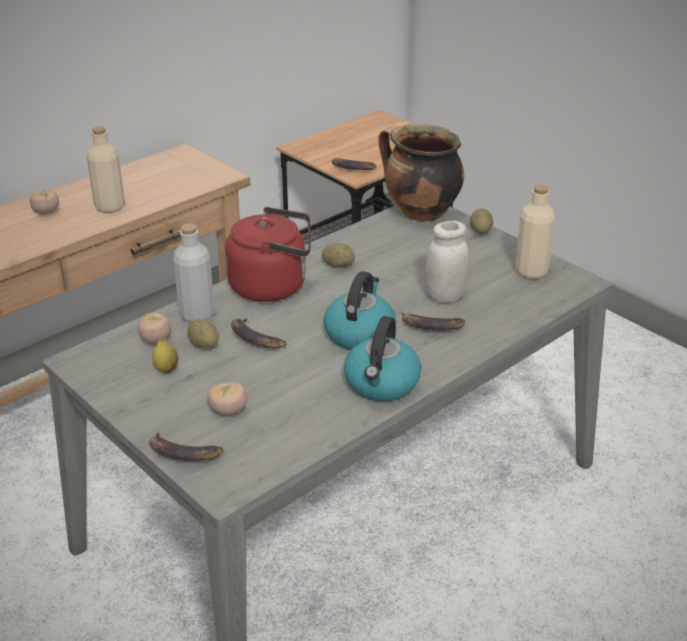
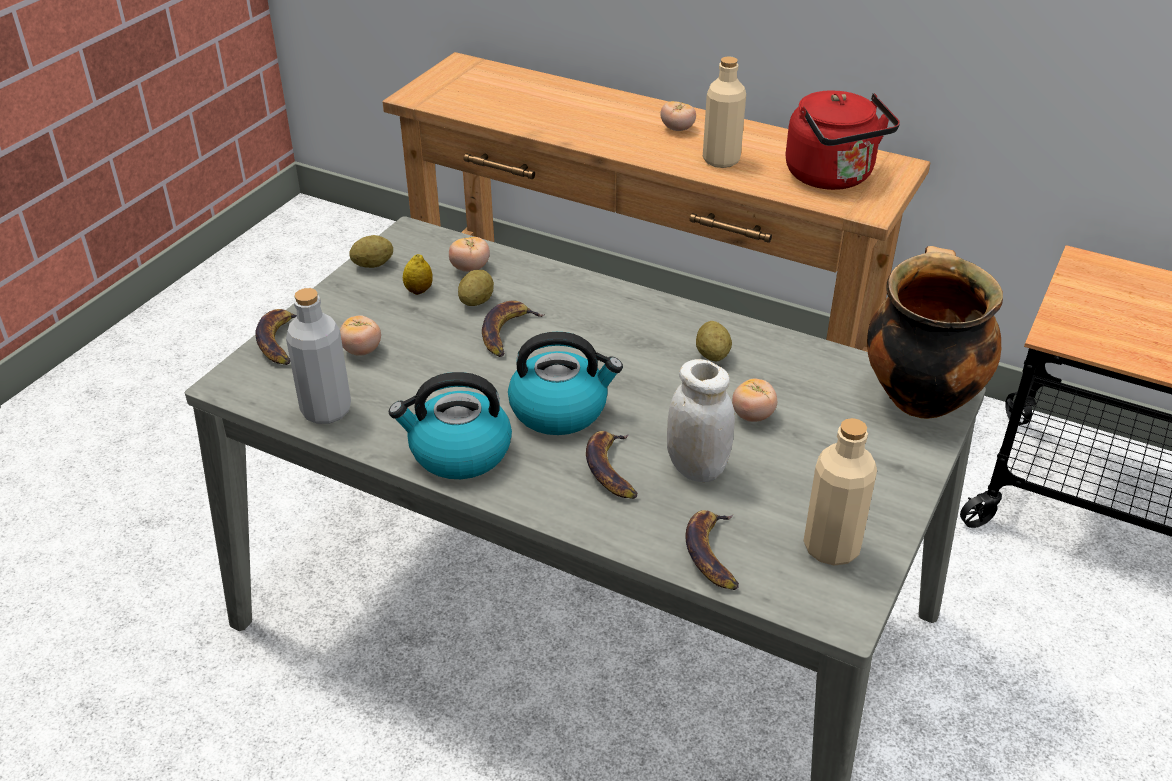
camera: 70 degrees right, 5 degrees up
(197, 315) = (533, 280): grey bottle -> grey bottle (326, 410)
(273, 286) = (628, 316): red kettle -> red kettle (832, 177)
(351, 168) = (1076, 324): banana -> banana (712, 553)
(407, 267) = (752, 415): none -> tomato
(480, 231) = (917, 469): potato -> potato (373, 265)

